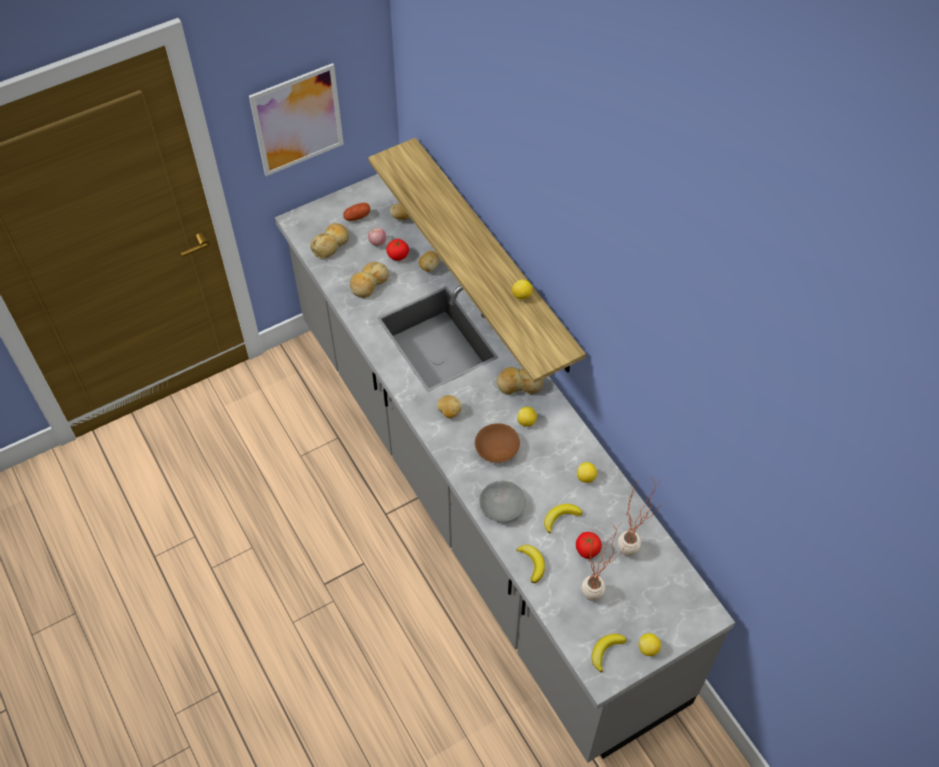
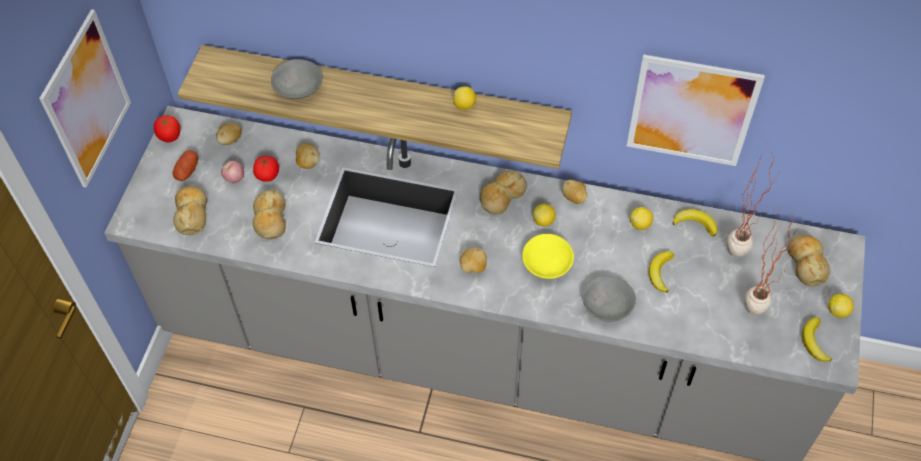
camera: 45 degrees left, 0 degrees up
(438, 205) = (298, 86): none -> grey bowl
(496, 449) = (547, 263): brown bowl -> yellow bowl
(532, 563) = (684, 327): banana -> banana (695, 223)
(564, 424) = (574, 198): none -> potato
(587, 550) = (709, 279): tomato -> tomato (169, 137)
(648, 413) = (691, 111): none -> picture
(667, 600) = (806, 263): none -> bread

